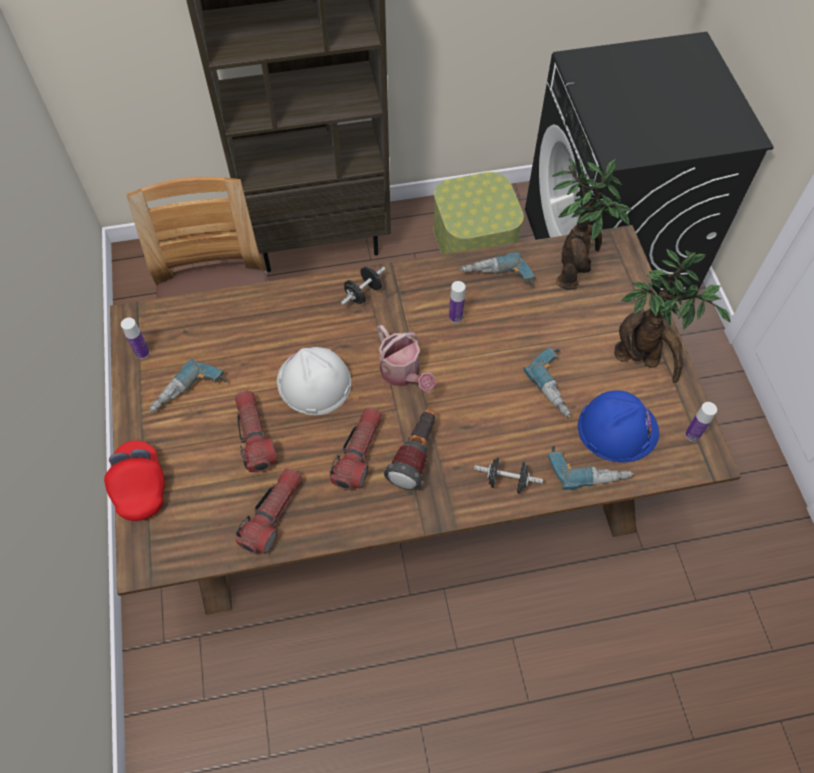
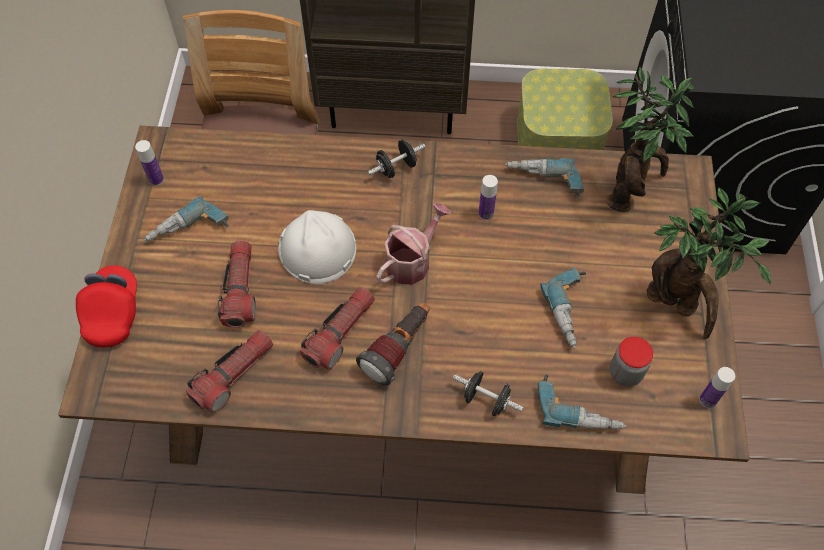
camera: 15 degrees right, 0 degrees up
(403, 374) = (412, 261): watering can -> watering can turned 120 degrees counterclockwise
(617, 428) = (625, 373): blue hard hat -> jar

